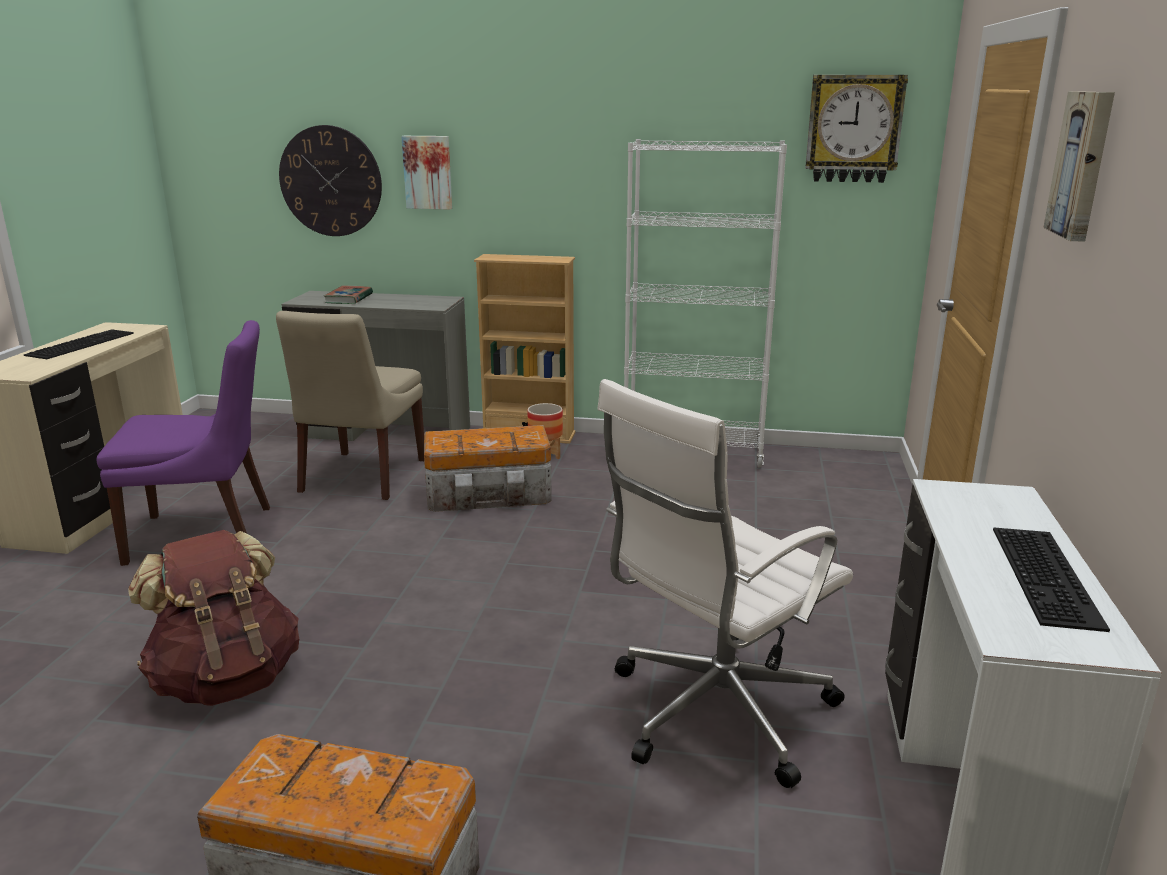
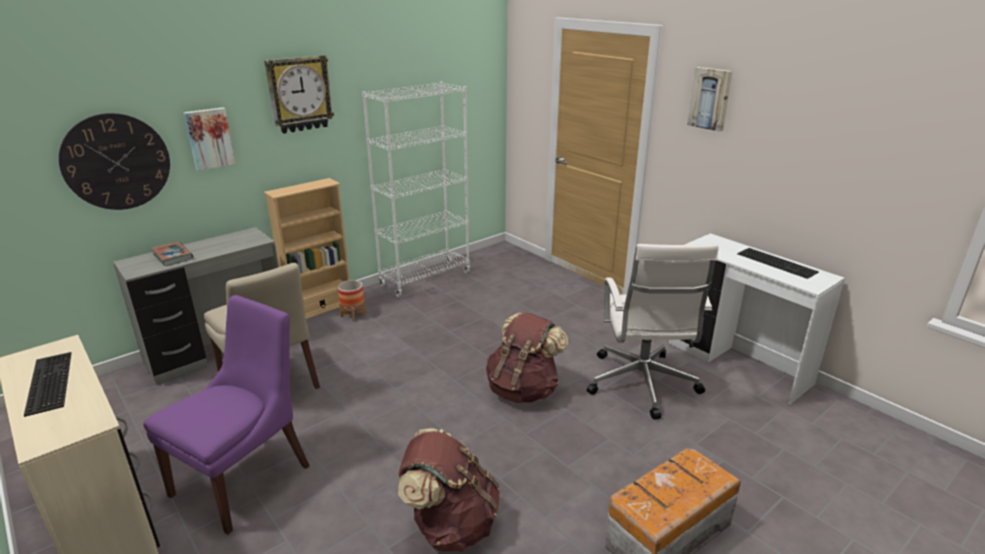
camera: 50 degrees left, 5 degrees up
(490, 495) = (372, 352): storage box -> none
(552, 617) = (523, 390): none -> brown backpack
(853, 129) = (470, 70): wall clock -> wall clock (299, 94)

